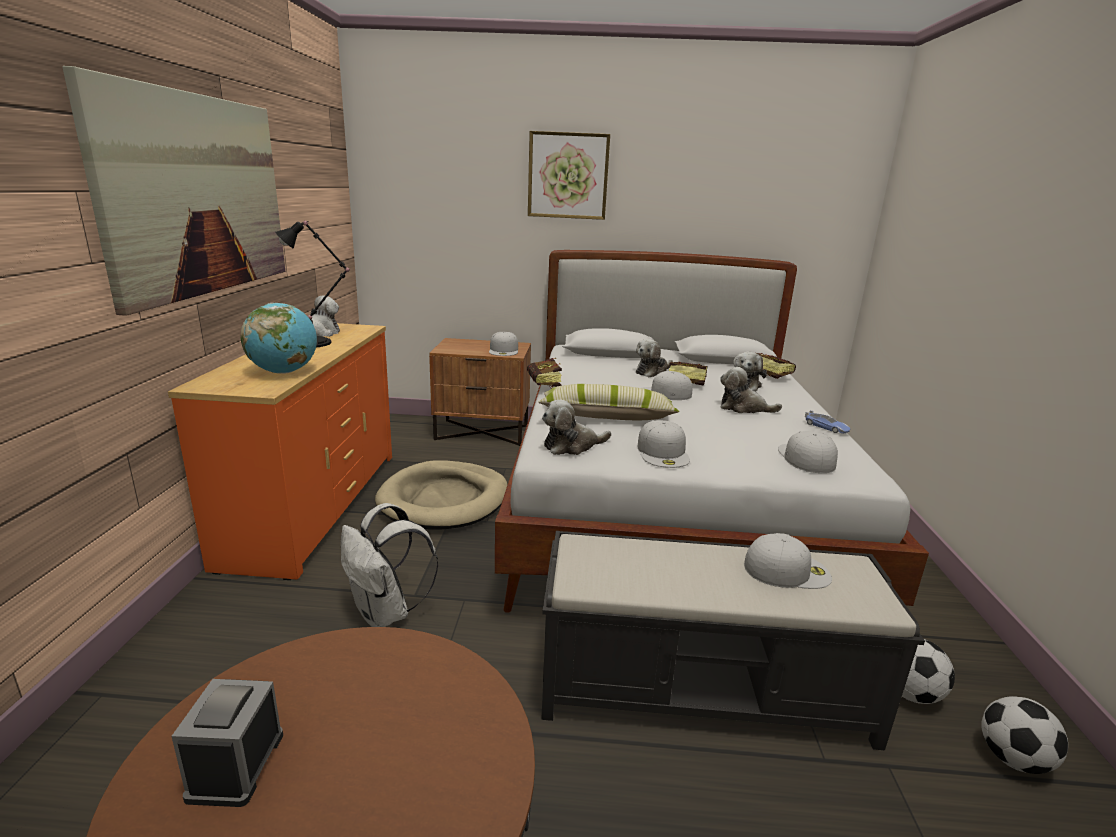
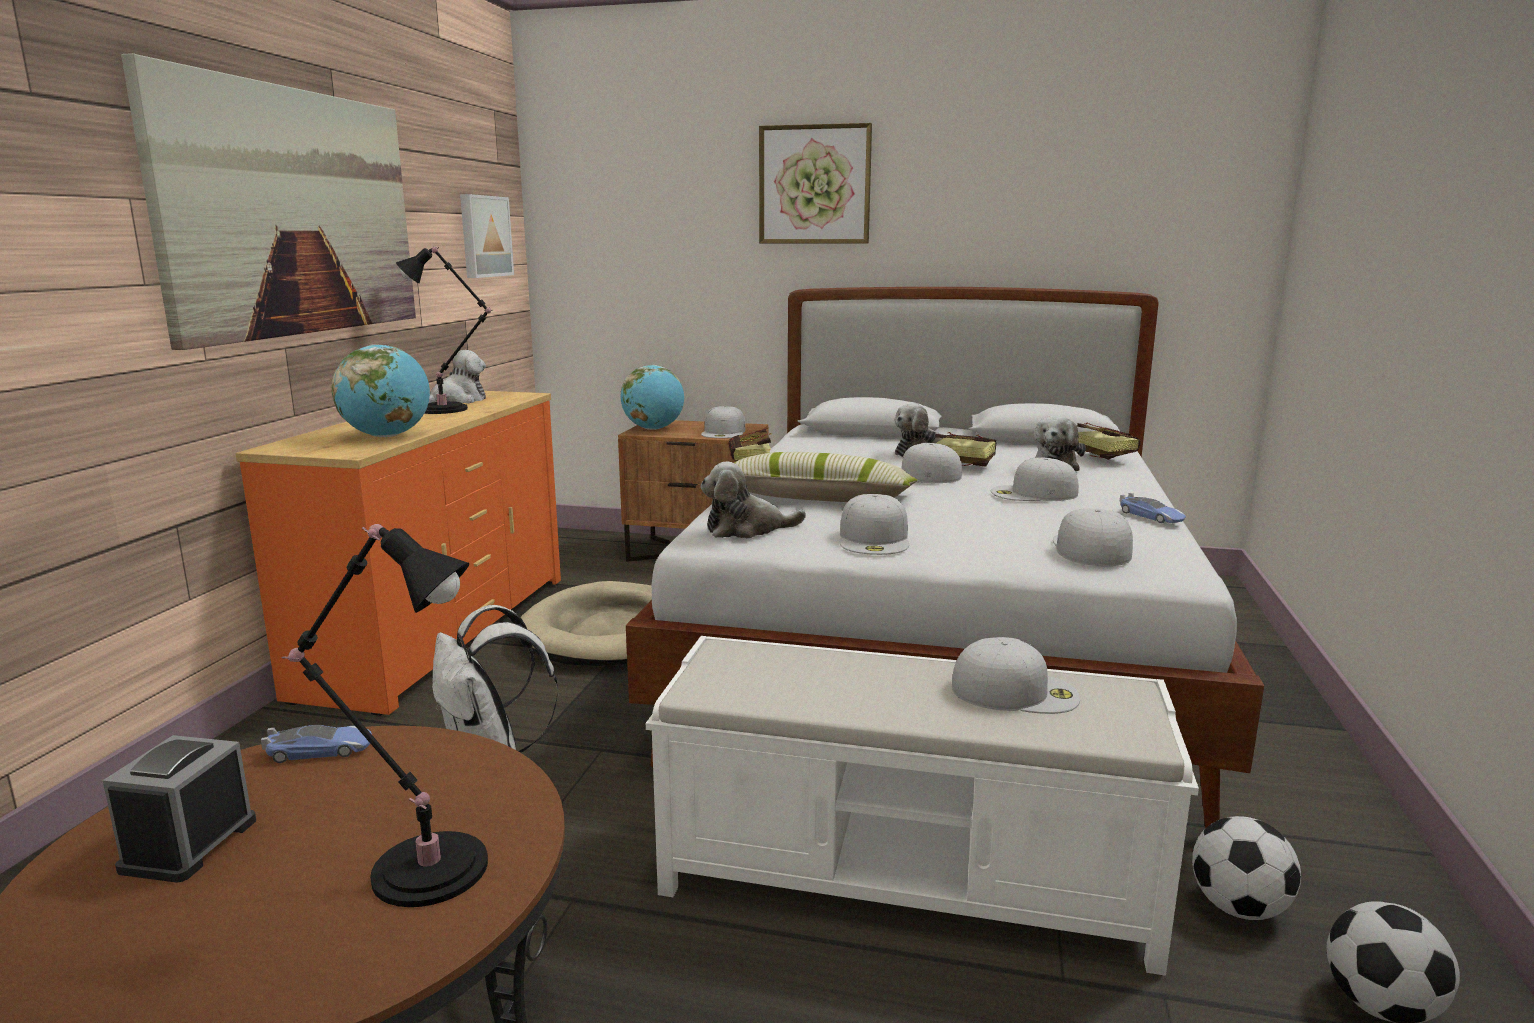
camera: 10 degrees right, 5 degrees down
(309, 657) = (320, 750): none -> toy car
(325, 204) = (484, 236): none -> picture
(435, 769) = (421, 868): none -> black table lamp
(453, 347) = (653, 429): none -> globe
(705, 690) = (909, 879): black bench -> white bench
(743, 408) = (1033, 493): plush toy -> white cap

